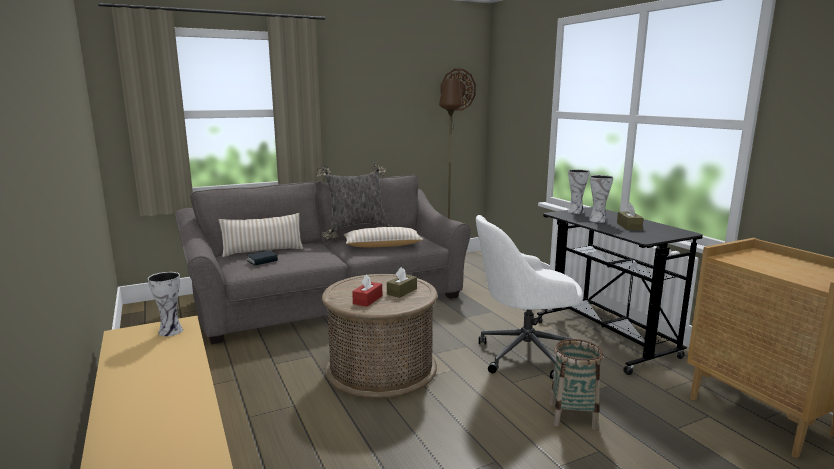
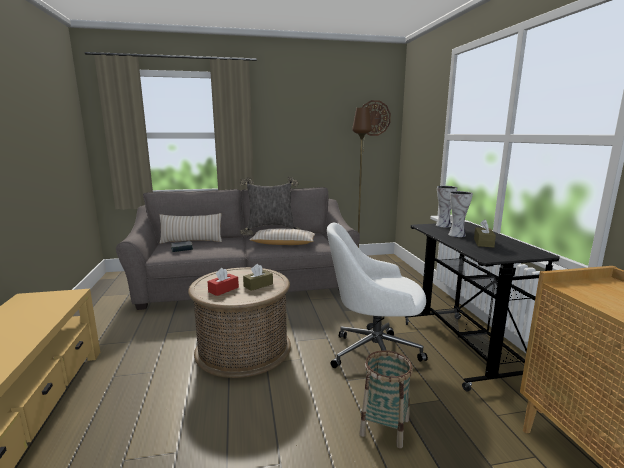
camera: 15 degrees right, 0 degrees up
(172, 331) = (58, 299): vase -> none

